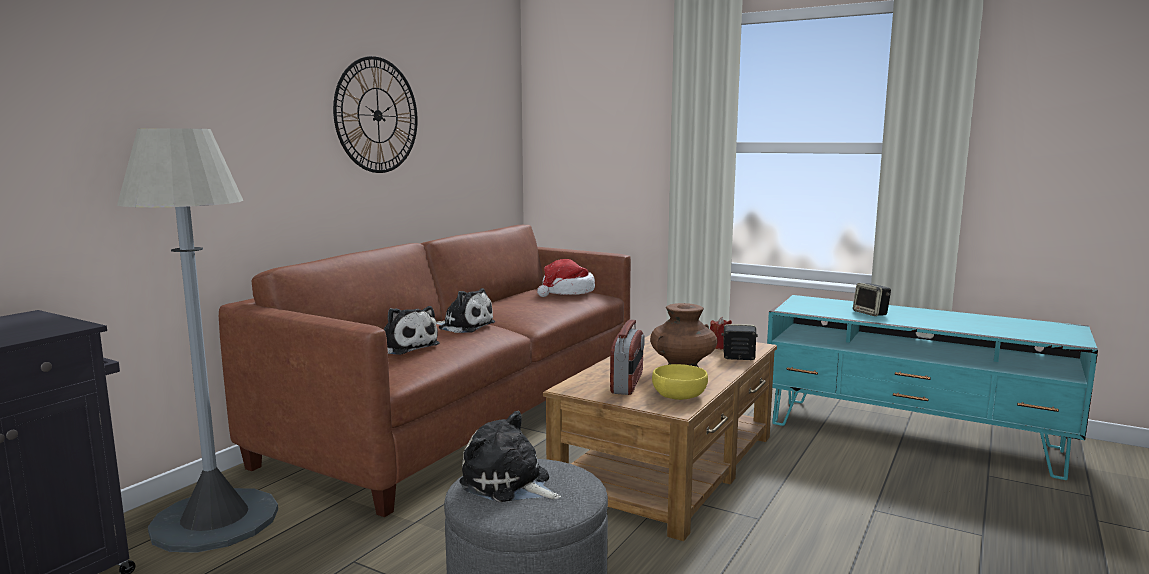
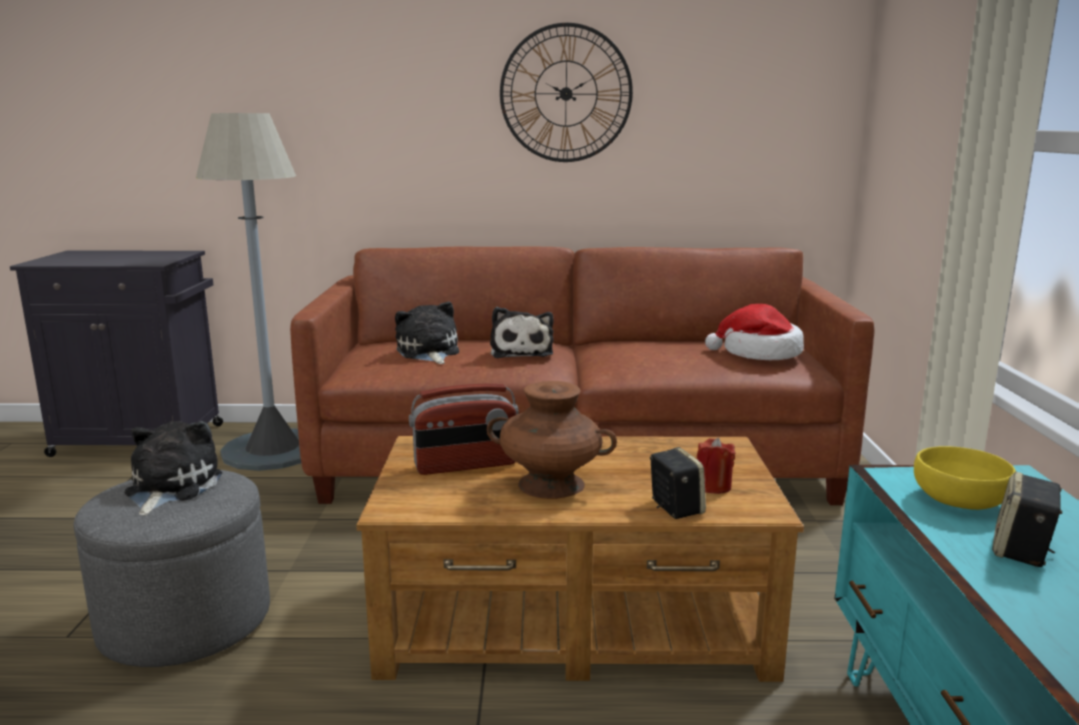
camera: 60 degrees right, 5 degrees up
(406, 346) = (428, 352): plush toy -> plush toy turned 150 degrees clockwise
(680, 396) = (445, 501): yellow bowl -> yellow bowl (960, 501)

